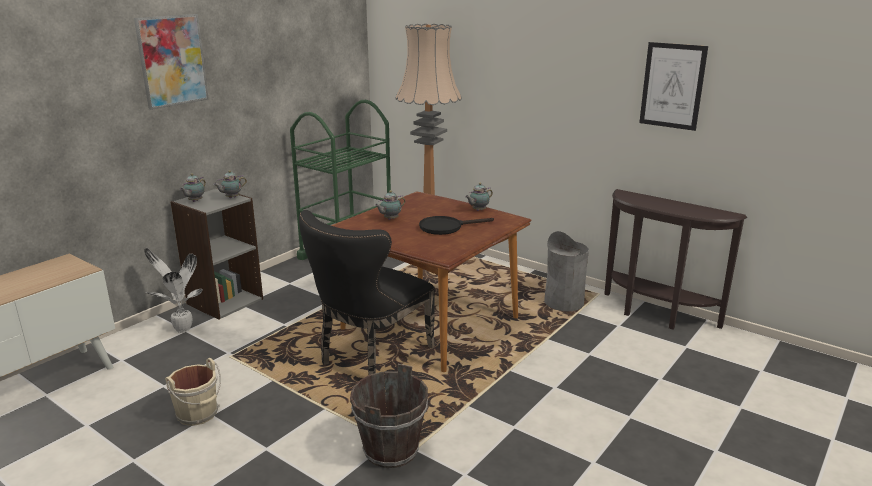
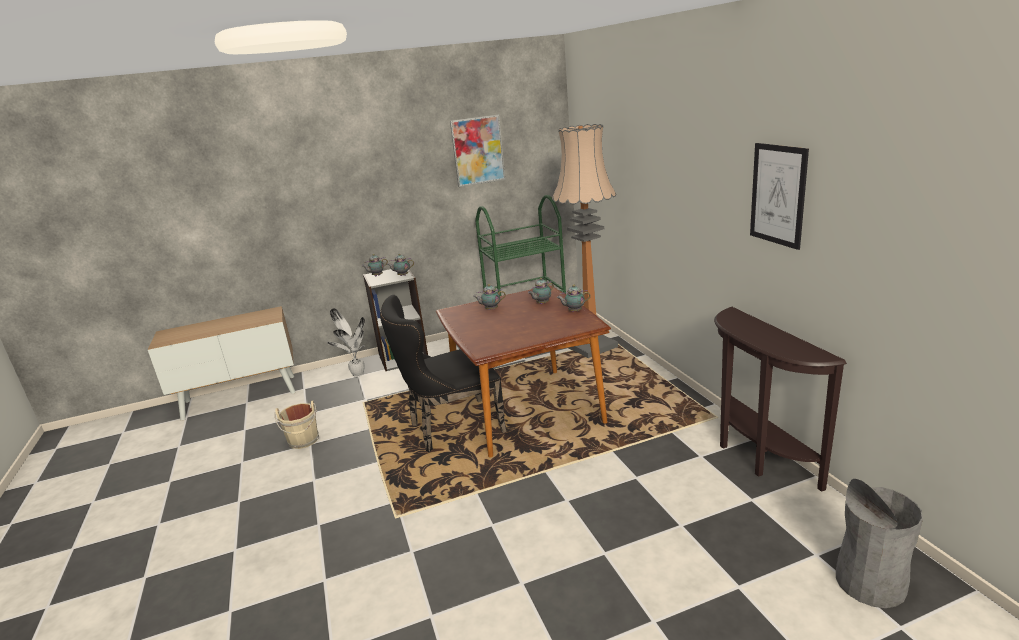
camera: 35 degrees right, 0 degrees up
(172, 61) = (363, 165): picture -> picture (478, 150)
(390, 450) = (384, 510): brown bucket -> none
(435, 208) = (541, 303): none -> teapot
(446, 227) = (523, 324): black frying pan -> none
(563, 302) = (669, 418): grey trash can -> grey trash can (870, 582)

